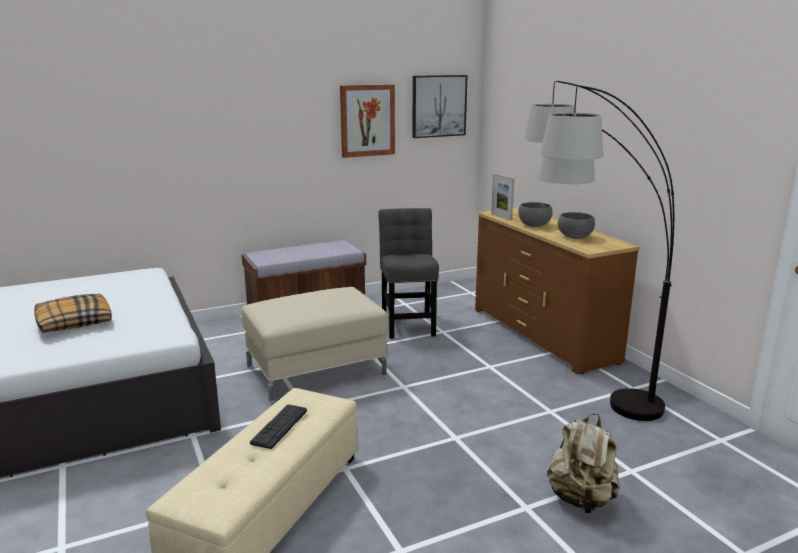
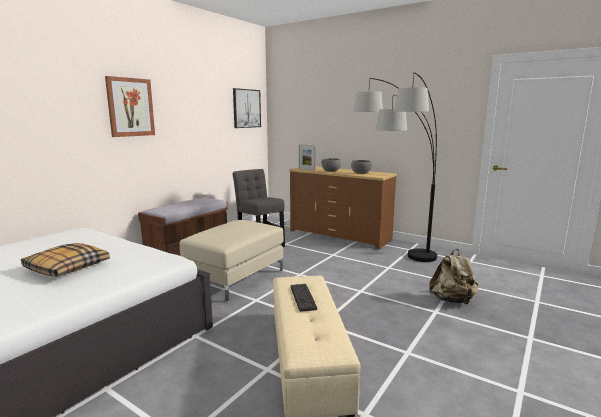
camera: 30 degrees left, 5 degrees down
(367, 120) = (210, 116): picture -> picture (130, 107)

